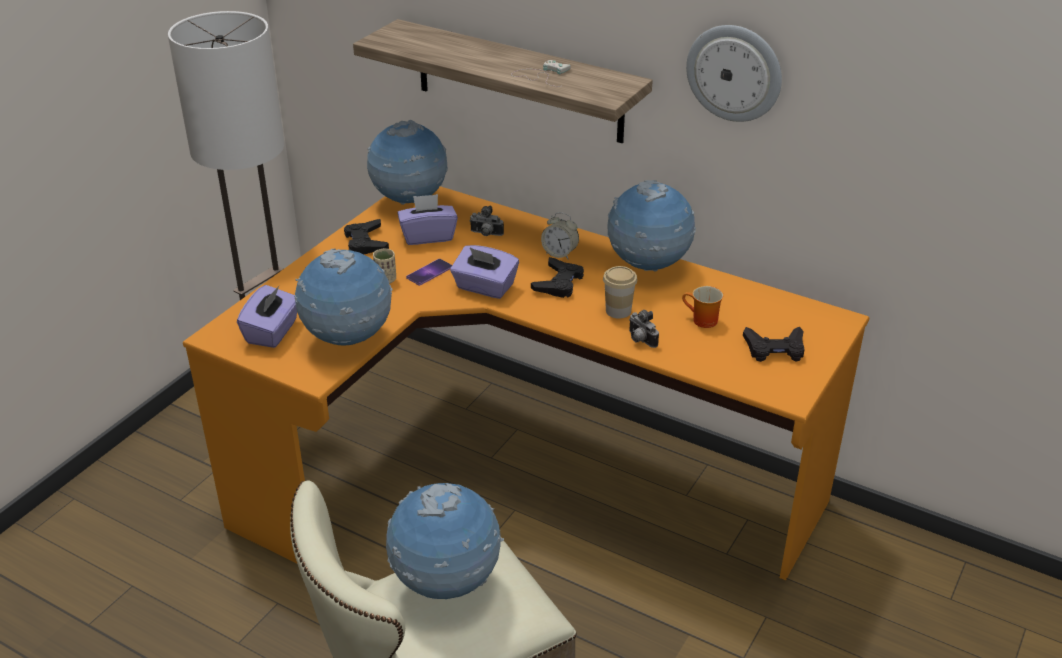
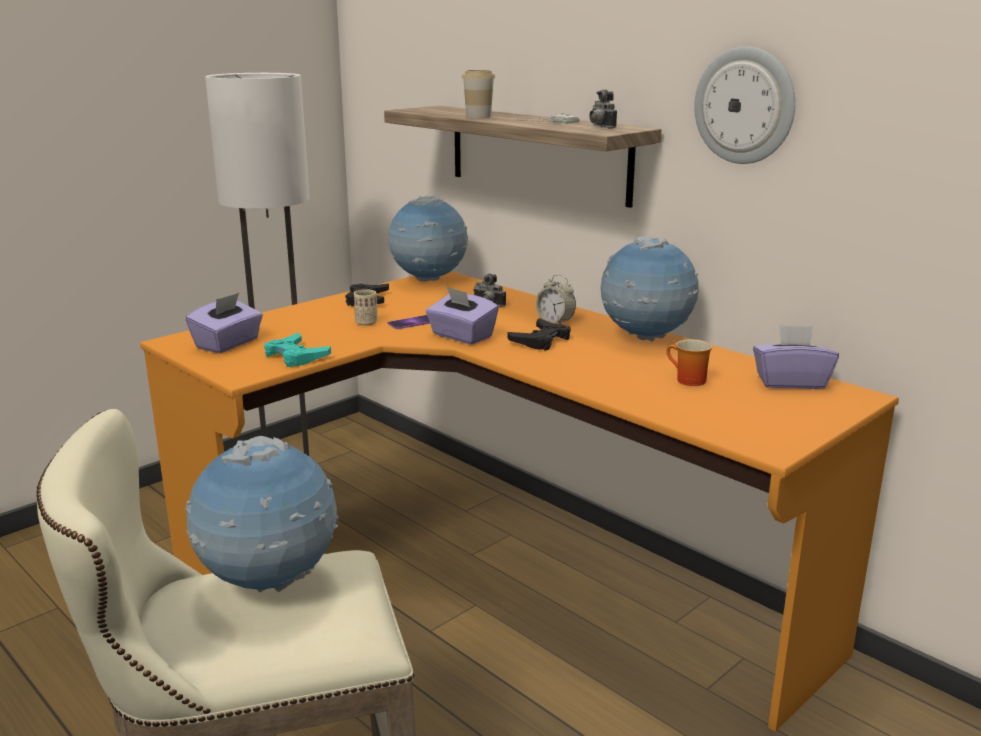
camera: 15 degrees right, 15 degrees down
(348, 340) = (295, 356): globe -> turquoise game controller
(428, 236) = (430, 301): purple tissue box -> purple tissue box (790, 382)
(618, 311) = (594, 364): cup -> cup (478, 116)
(640, 340) = (607, 387): camera -> camera (600, 127)
(775, 349) = (767, 409): black game controller -> none

